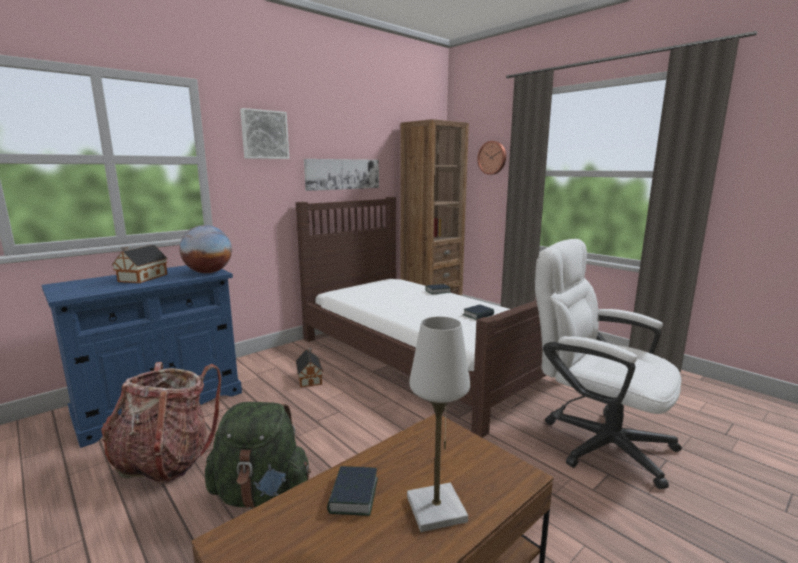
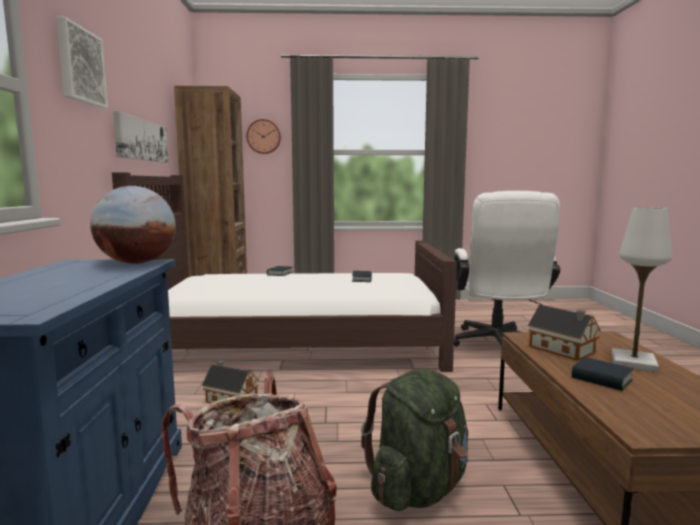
camera: 50 degrees left, 5 degrees down
(141, 278) = (54, 282): toy house -> toy house (563, 350)
(595, 440) = (498, 345): white office chair -> white office chair turned 75 degrees counterclockwise

